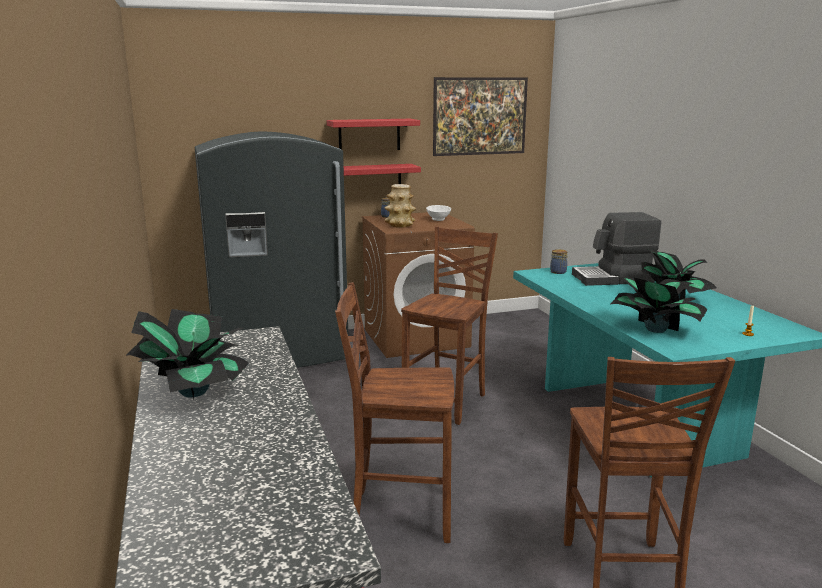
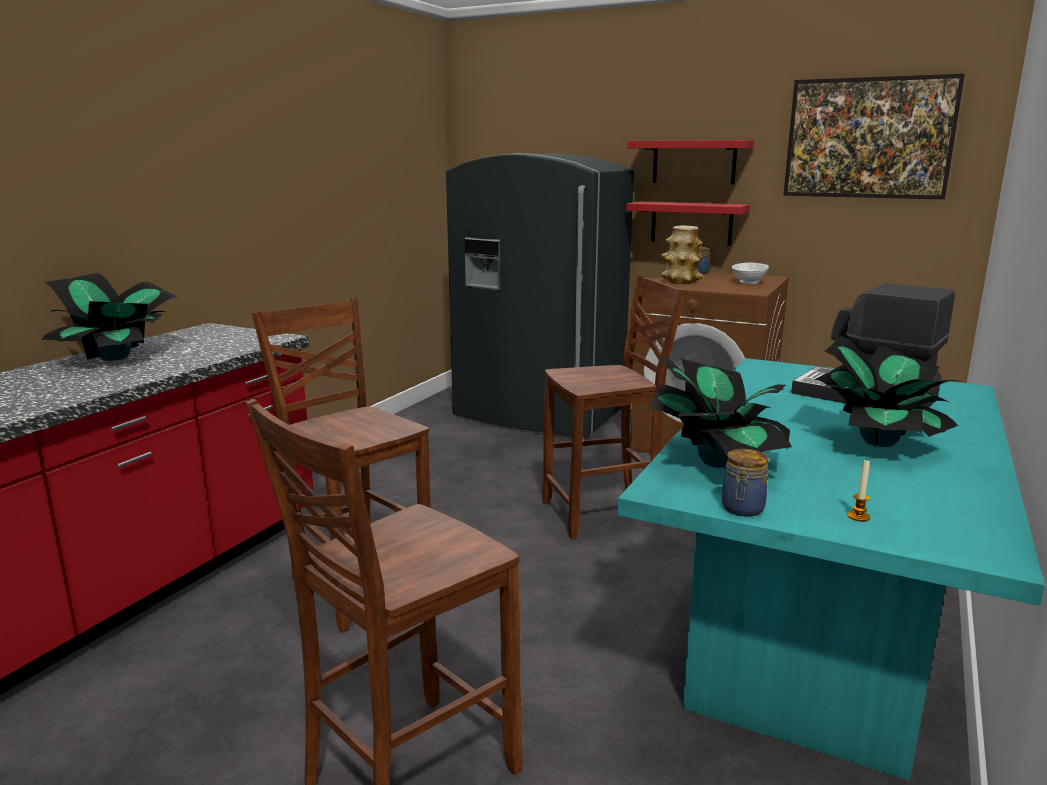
camera: 45 degrees right, 0 degrees up
(558, 272) = (802, 372): jar -> jar (742, 509)

